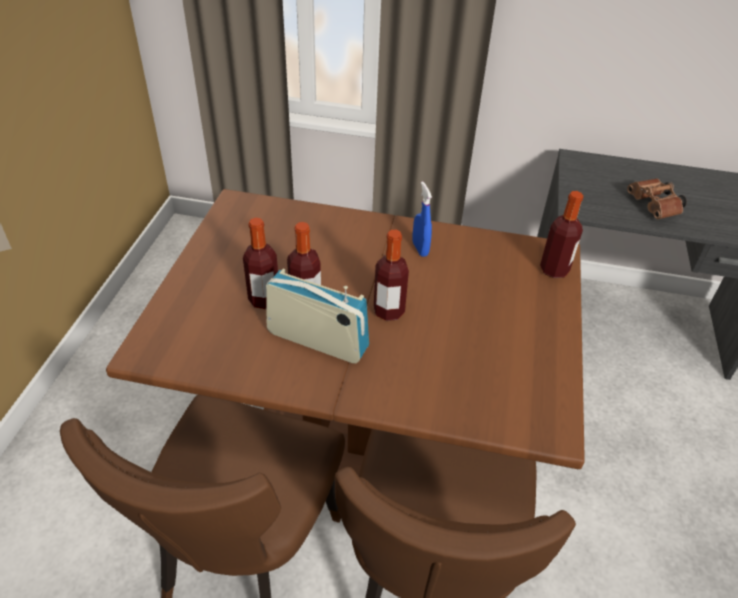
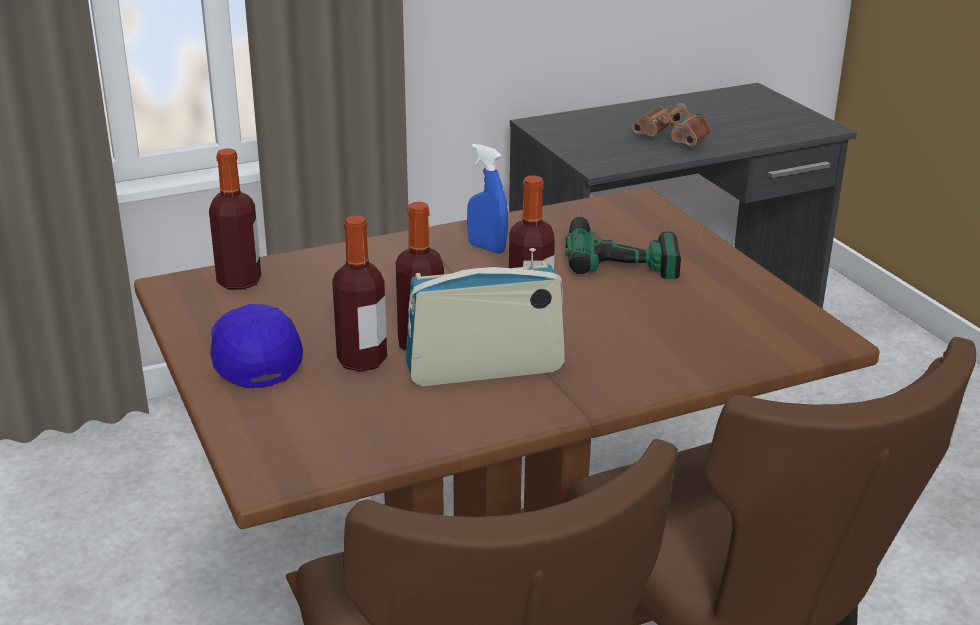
camera: 35 degrees left, 15 degrees down
(217, 270) = (254, 358): none -> blue cap
(498, 287) = (619, 250): none -> power drill
(554, 270) = (654, 215): bottle -> bottle (239, 281)

